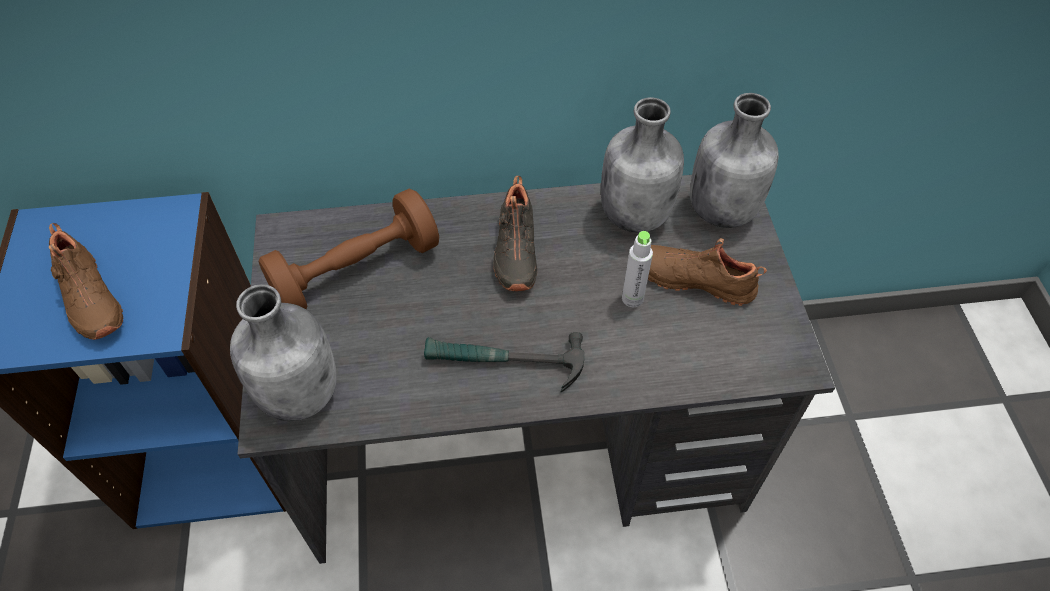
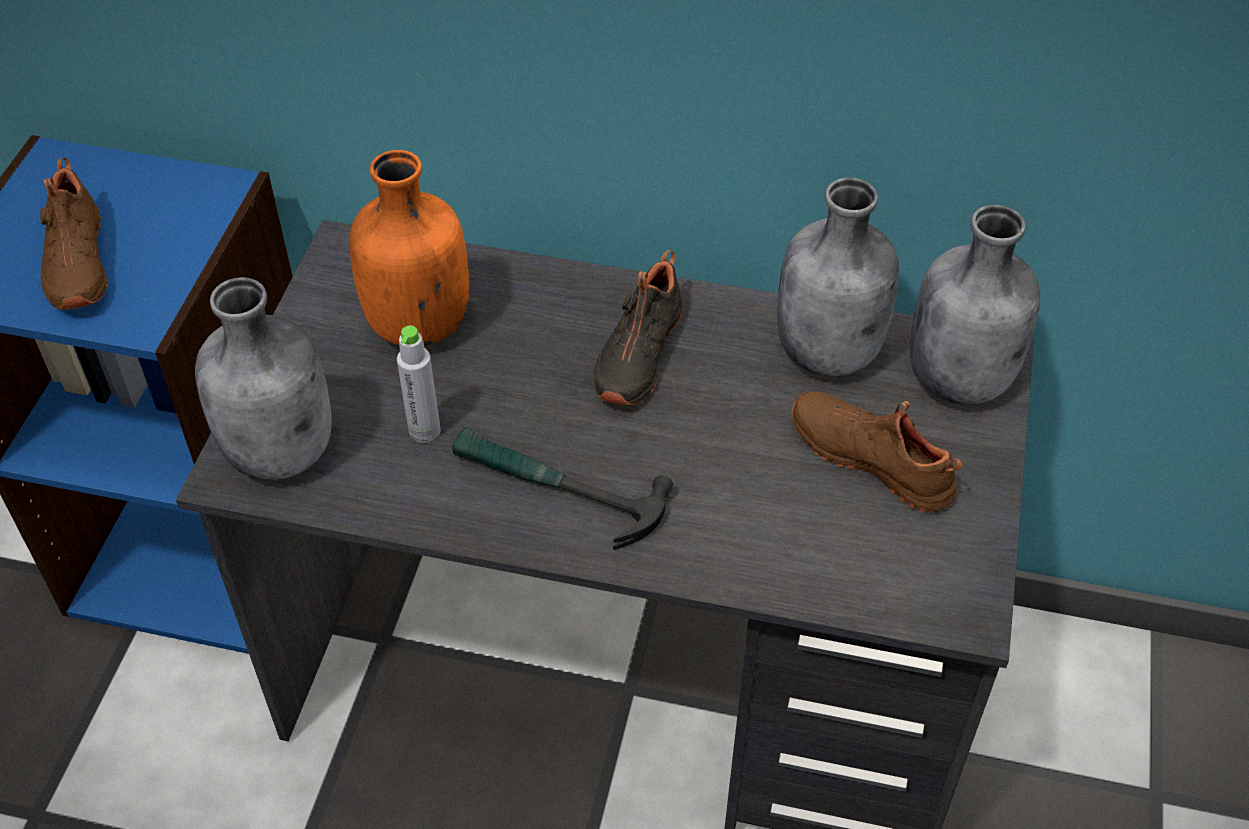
camera: 20 degrees right, 5 degrees down
(356, 271) = (416, 323): brown dumbbell -> orange bottle
(632, 298) = (770, 459): grey bottle -> grey bottle (424, 431)

